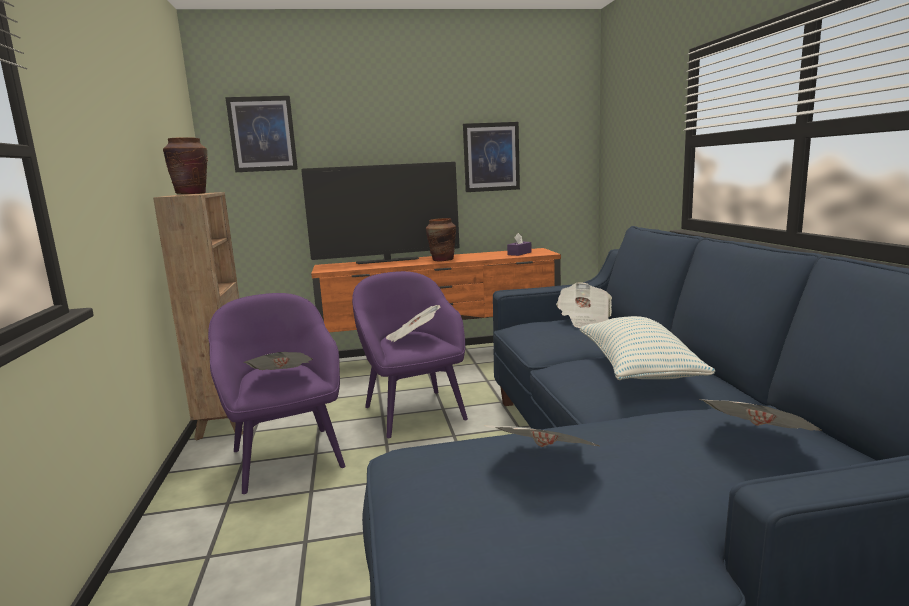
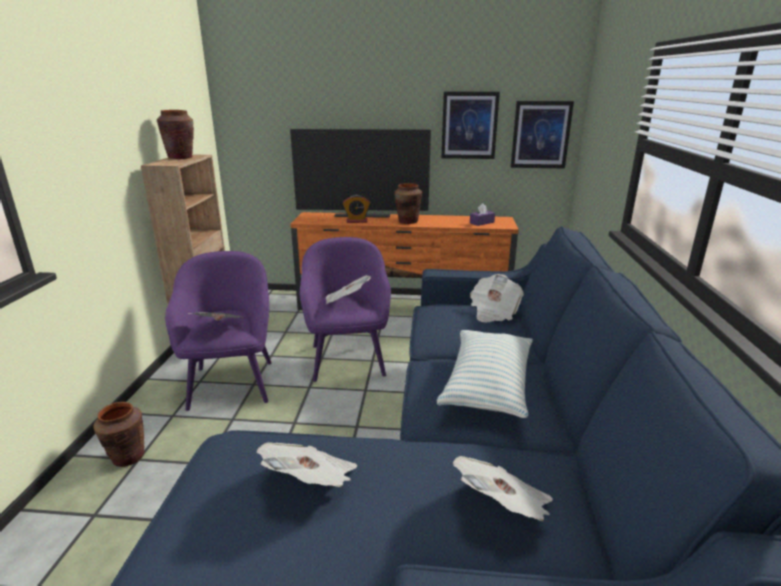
camera: 15 degrees right, 10 degrees up
(191, 557) = (128, 457): none -> brown vase
(262, 134) = (262, 94): picture -> picture (540, 135)
(386, 264) = (356, 221): none -> alarm clock

